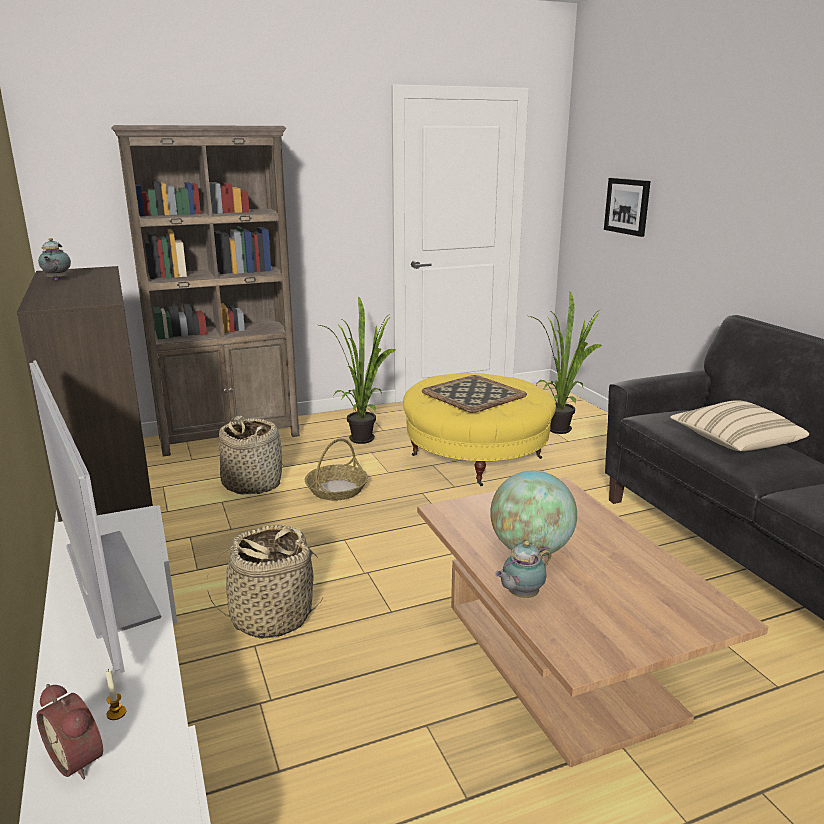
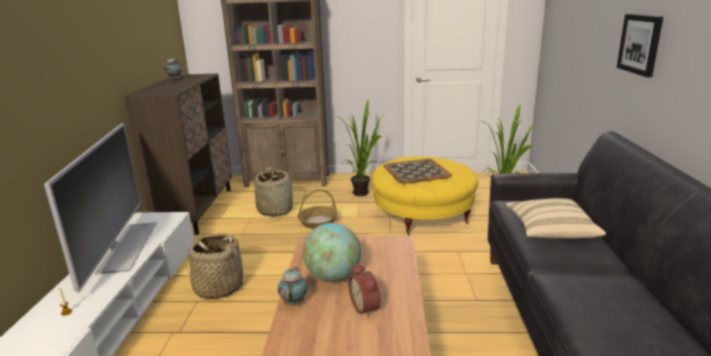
camera: 25 degrees right, 0 degrees up
(80, 758) = (33, 328): alarm clock -> alarm clock (367, 307)
(521, 595) = (294, 302): teapot -> teapot turned 105 degrees clockwise
(627, 206) = (569, 41): picture -> picture (640, 44)

